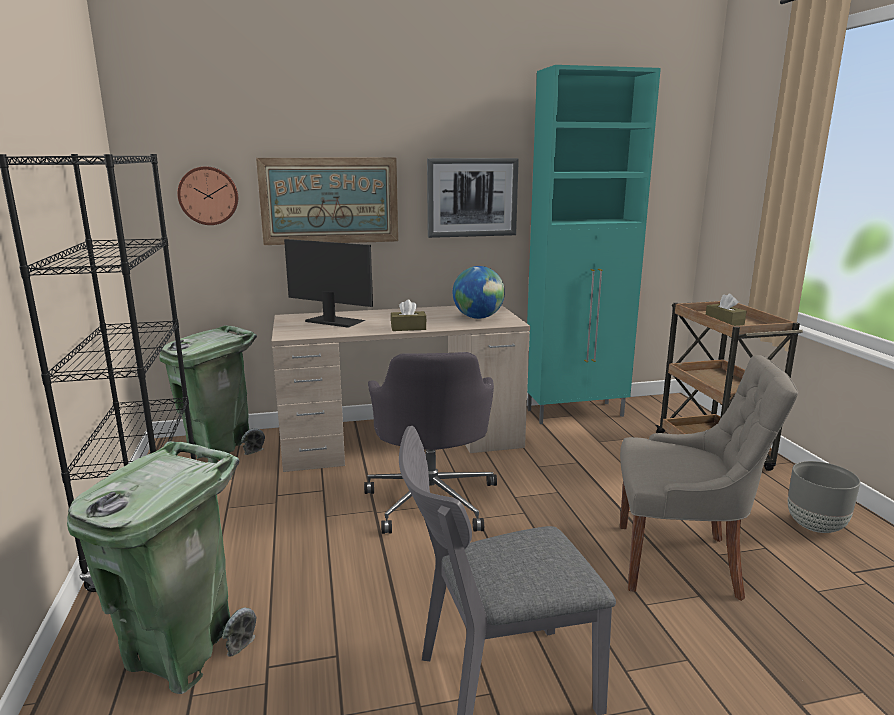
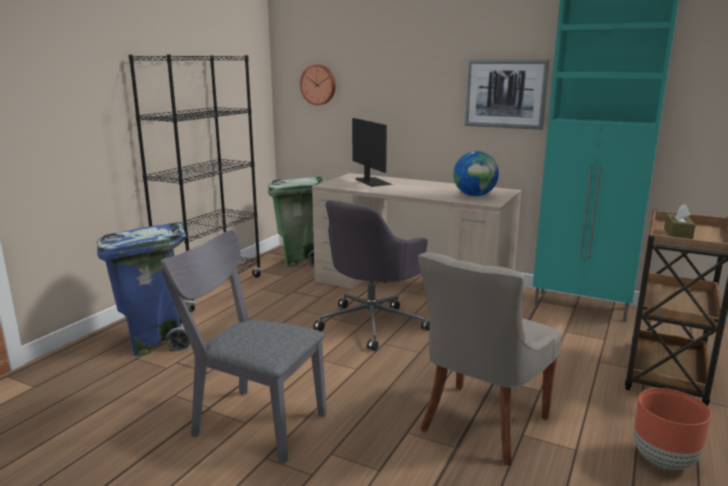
camera: 40 degrees right, 0 degrees up
(182, 653) = (156, 341): green trash can -> blue trash can
(330, 201) = (393, 91): picture -> none
(408, 328) = (407, 193): brown tissue box -> none
(681, 562) = (481, 424): grey chair -> grey chair turned 75 degrees clockwise
(815, 526) = (663, 460): grey planter -> brown planter

